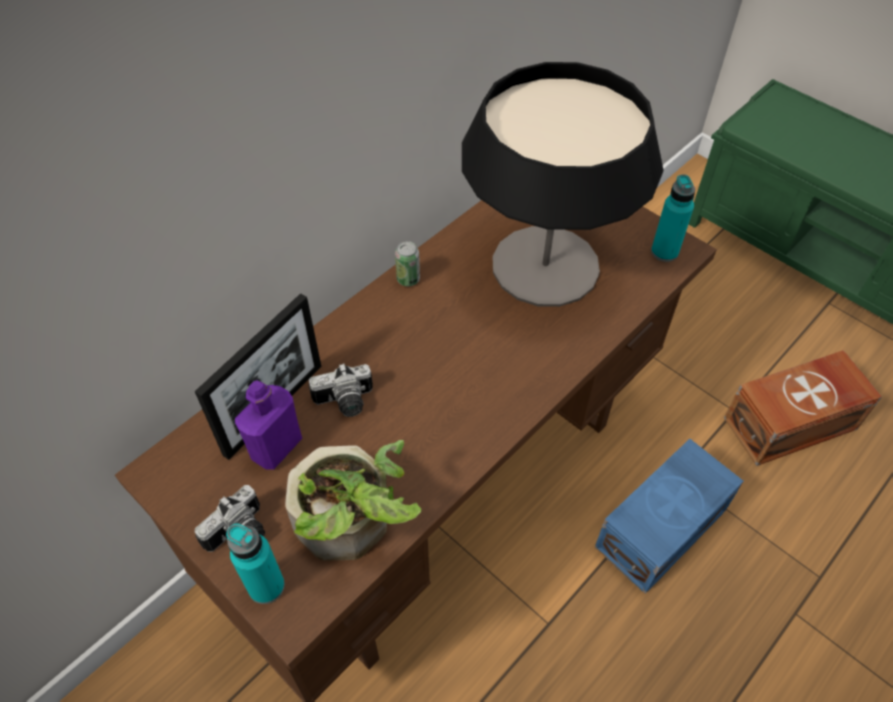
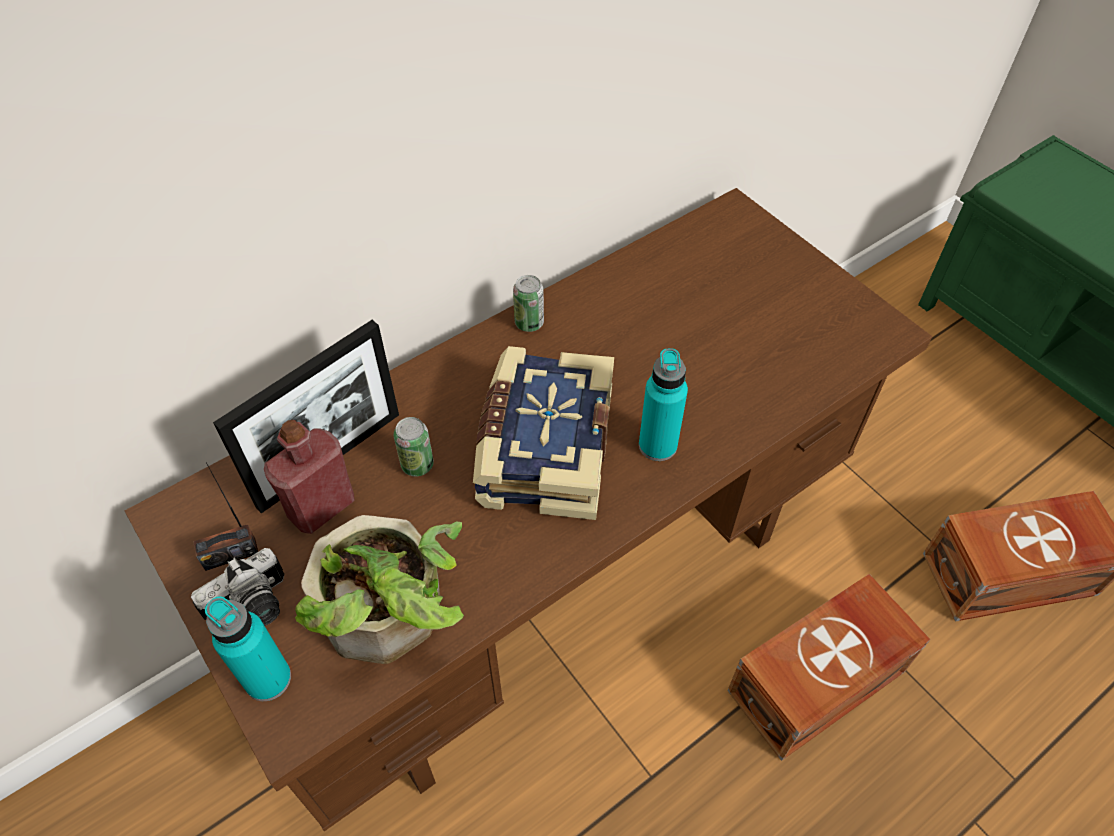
camera: 10 degrees right, 0 degrees up
(211, 495) = (230, 554): none -> radio
(276, 447) = (321, 507): purple bottle -> red bottle
(345, 403) = (417, 464): camera -> can
(441, 376) = (543, 448): none -> book
(545, 265) = (704, 328): table lamp -> none
(663, 528) = (820, 682): blue storage box -> brown storage box
(664, 252) = (862, 331): turquoise bottle -> turquoise bottle (657, 445)

